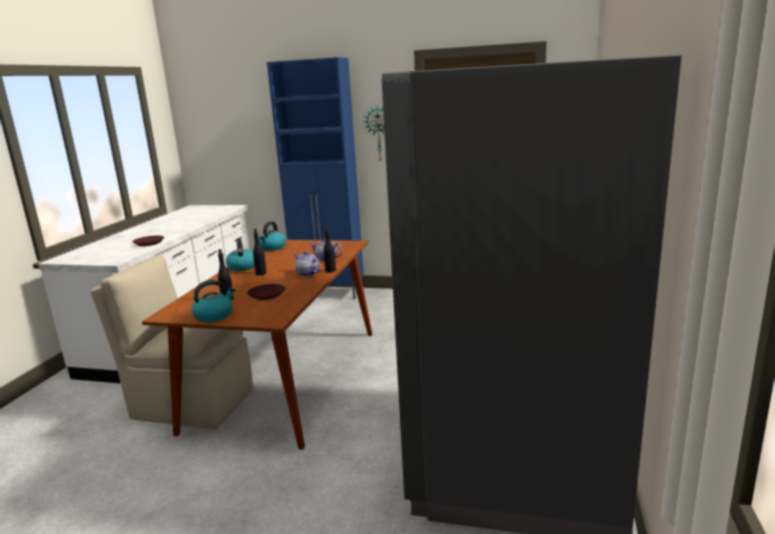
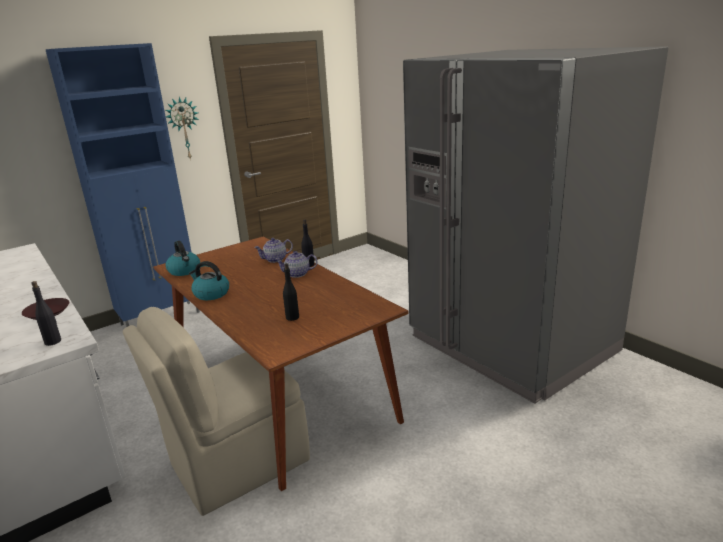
camera: 50 degrees left, 5 degrees up
(214, 315) = (325, 330): kettle -> none
(261, 273) = (252, 290): black bottle -> black bottle (53, 341)
(266, 295) = (317, 300): brown plate -> none

